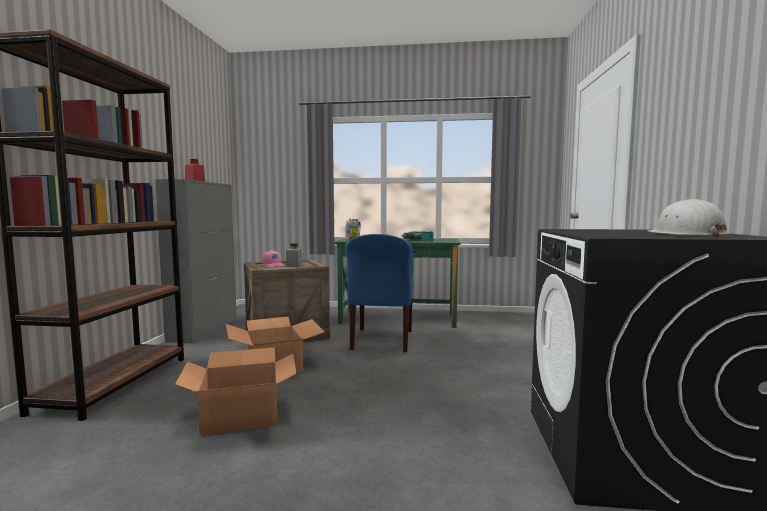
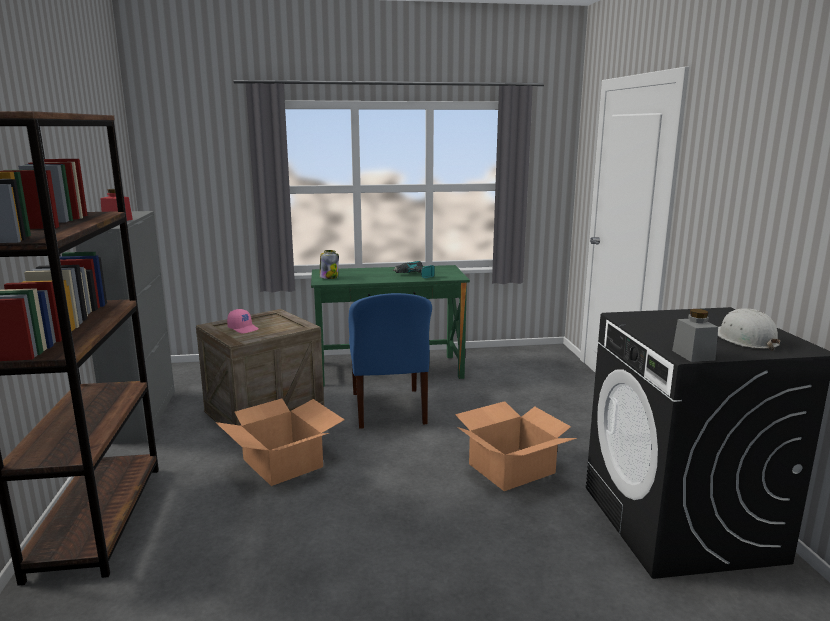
camera: 15 degrees left, 10 degrees up
(241, 414) = (293, 538): cardboard box -> cardboard box (510, 468)
(294, 266) = (275, 329): grey jar -> grey jar (693, 355)

